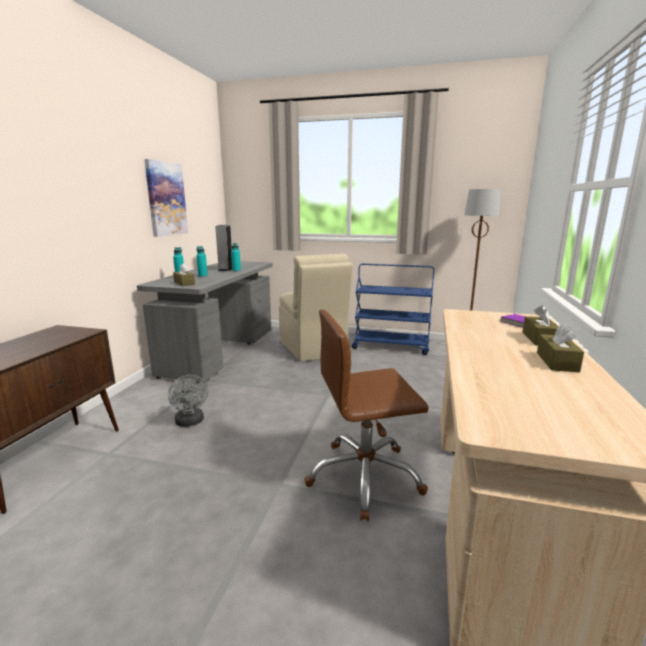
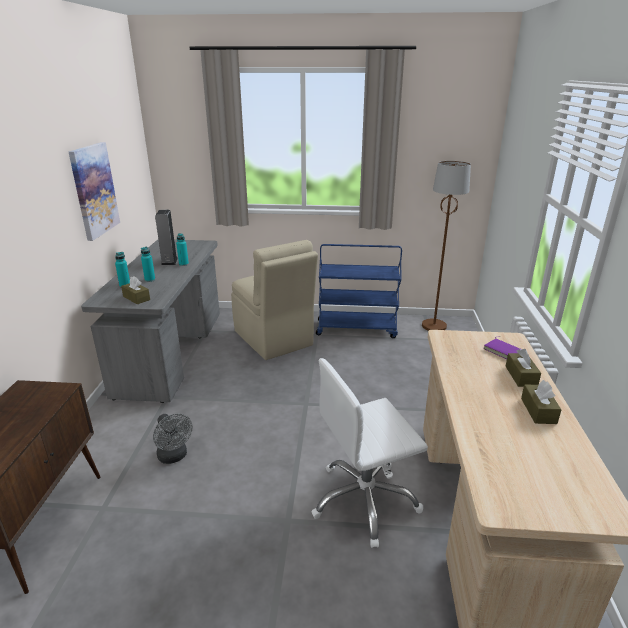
camera: 10 degrees left, 10 degrees up
(364, 477) = (364, 500): brown office chair -> white office chair

